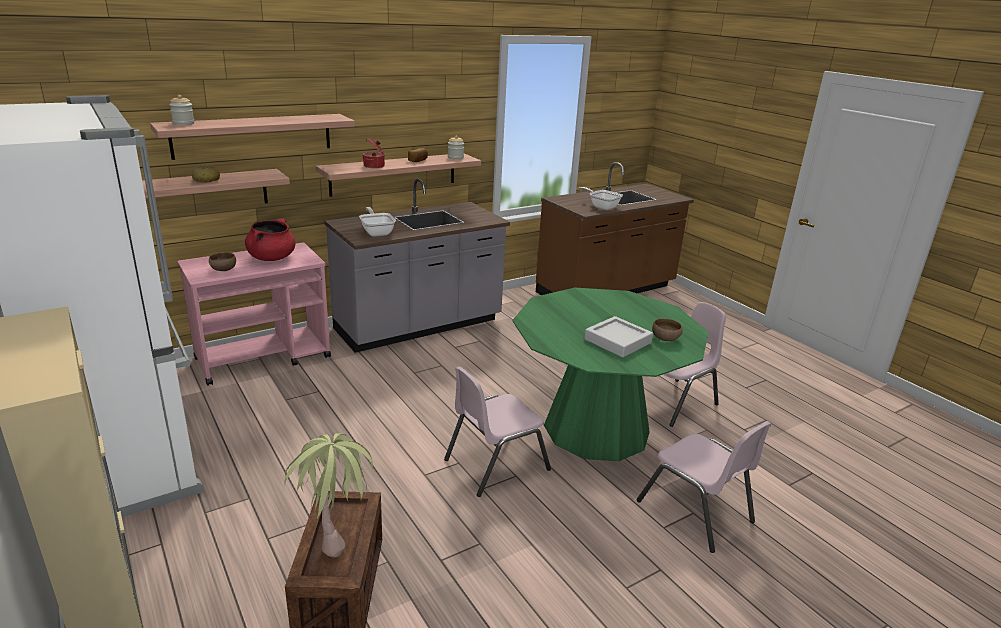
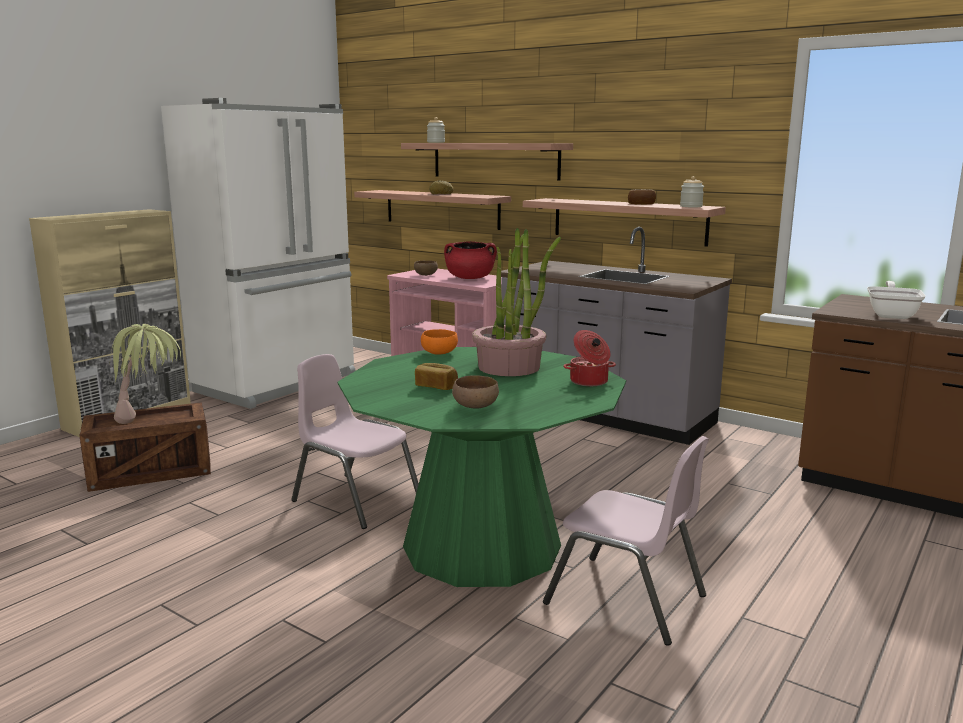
camera: 70 degrees right, 10 degrees down
(374, 166) = (583, 201): cooking pot -> cooking pot (589, 382)
(377, 232) = (546, 271): frying pan -> none
(533, 324) = (440, 353): none -> orange bowl
(584, 311) = (509, 367): none -> potted plant
(617, 341) = (436, 386): grey tray -> bread
(695, 511) = (328, 643): pink chair -> none

